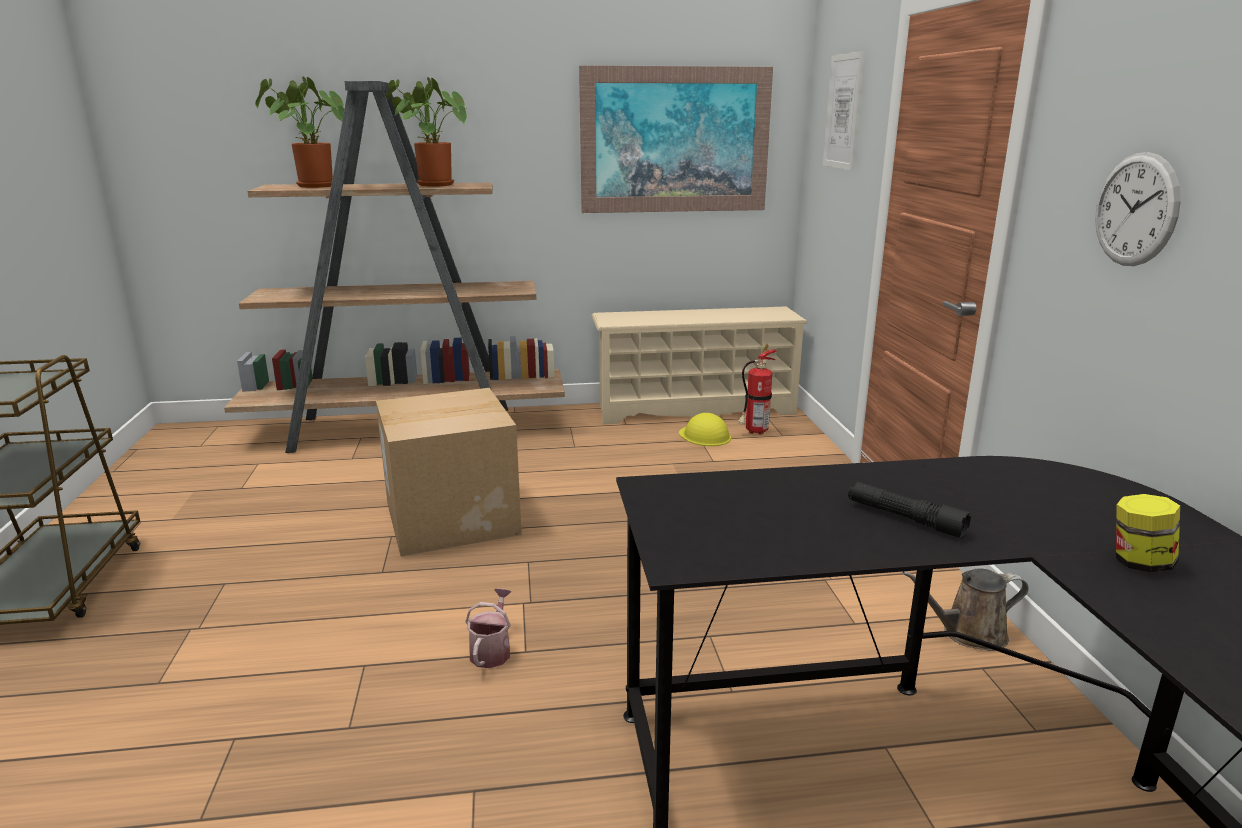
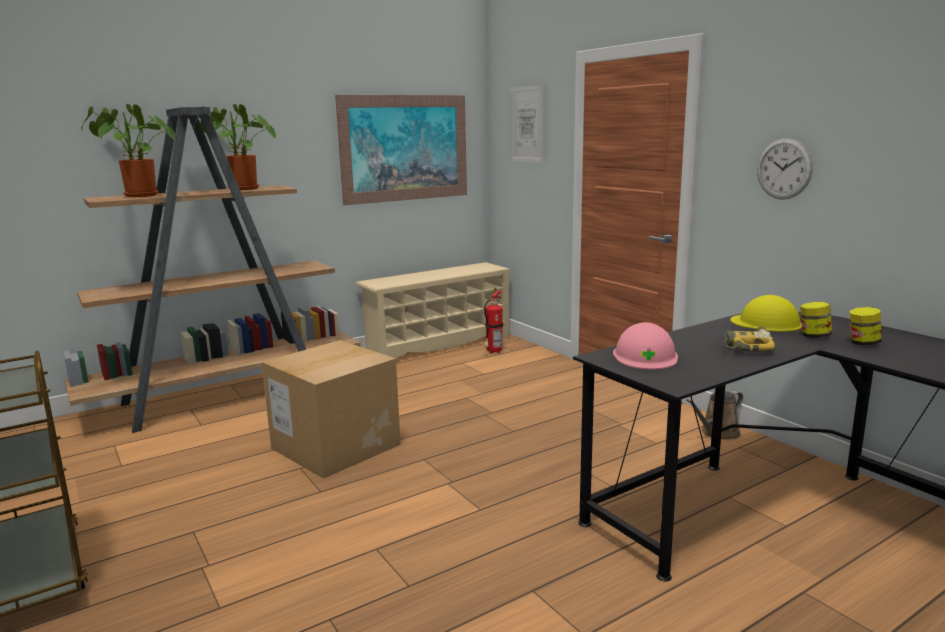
camera: 25 degrees left, 5 degrees down
(492, 650) = (457, 515): watering can -> none
(705, 436) = (462, 360): yellow hard hat -> yellow hard hat (766, 323)
(716, 500) = (645, 356): none -> pink hard hat
(905, 519) = (746, 346): black flashlight -> power drill
(1059, 527) = (814, 336): none -> jar

